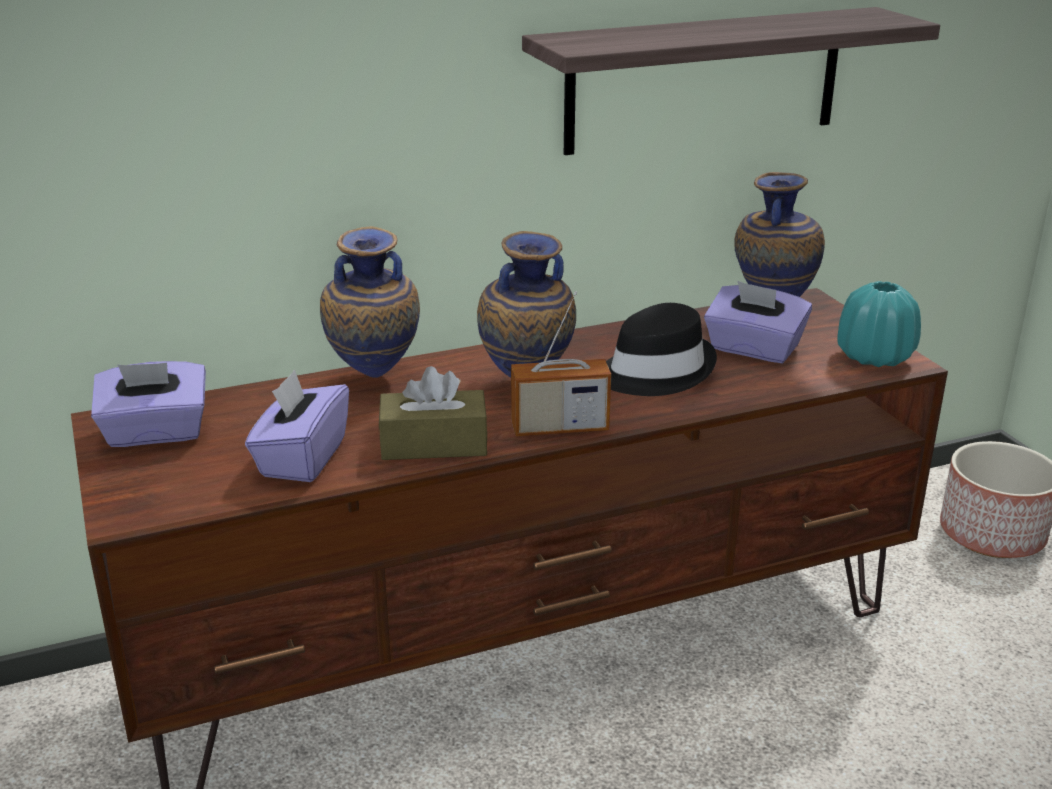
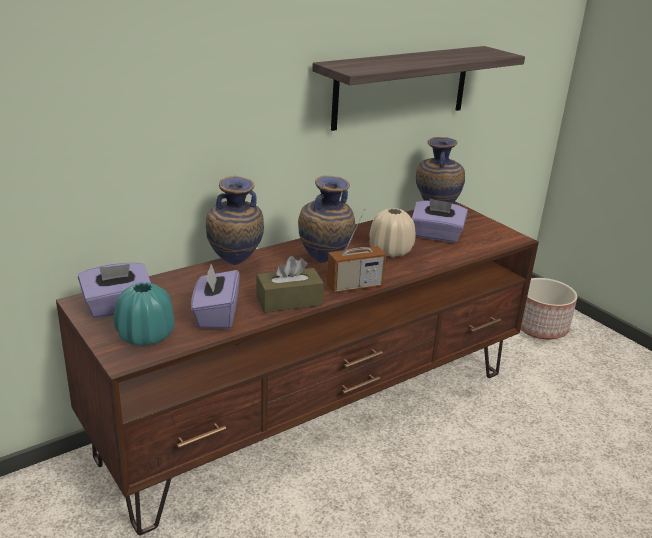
camera: 15 degrees left, 0 degrees up
(654, 371) = (390, 251): black hat -> beige vase
(874, 357) = (499, 236): turquoise vase -> turquoise vase (146, 336)

